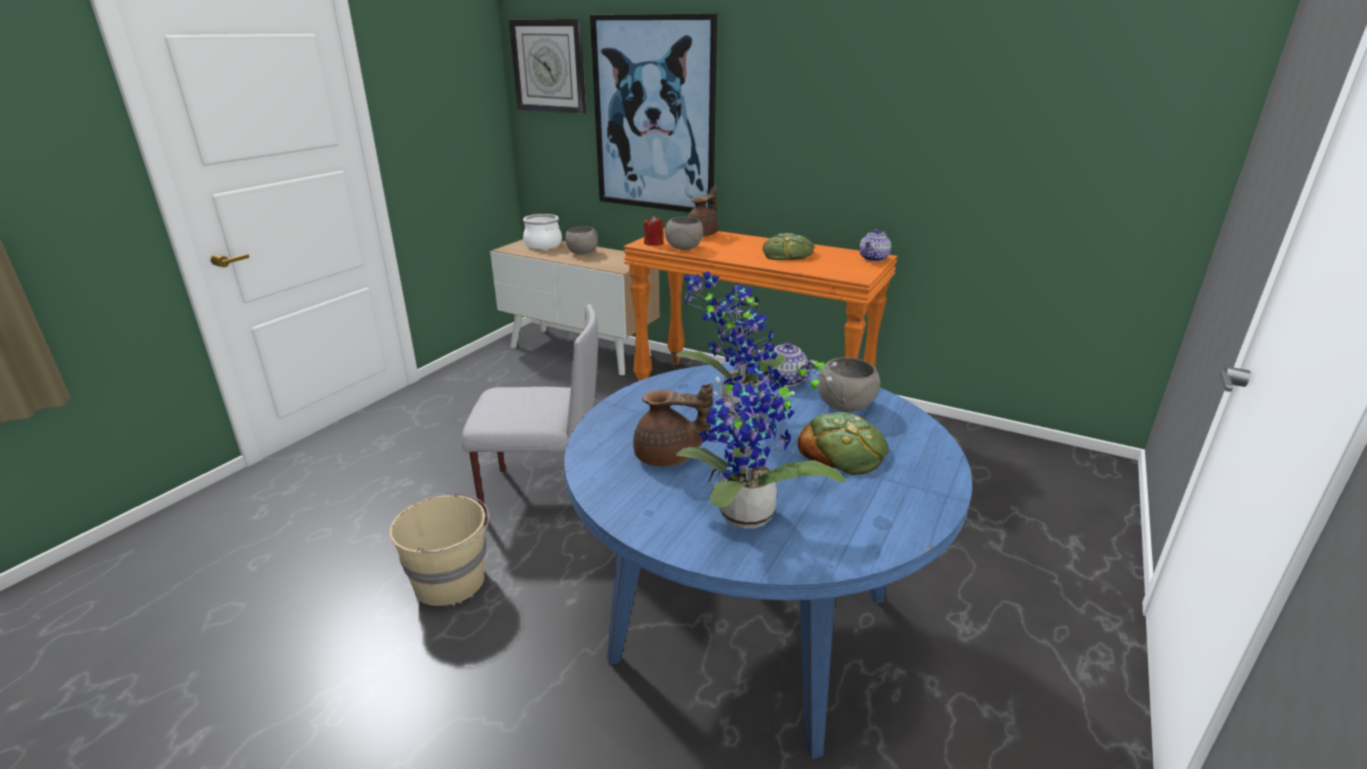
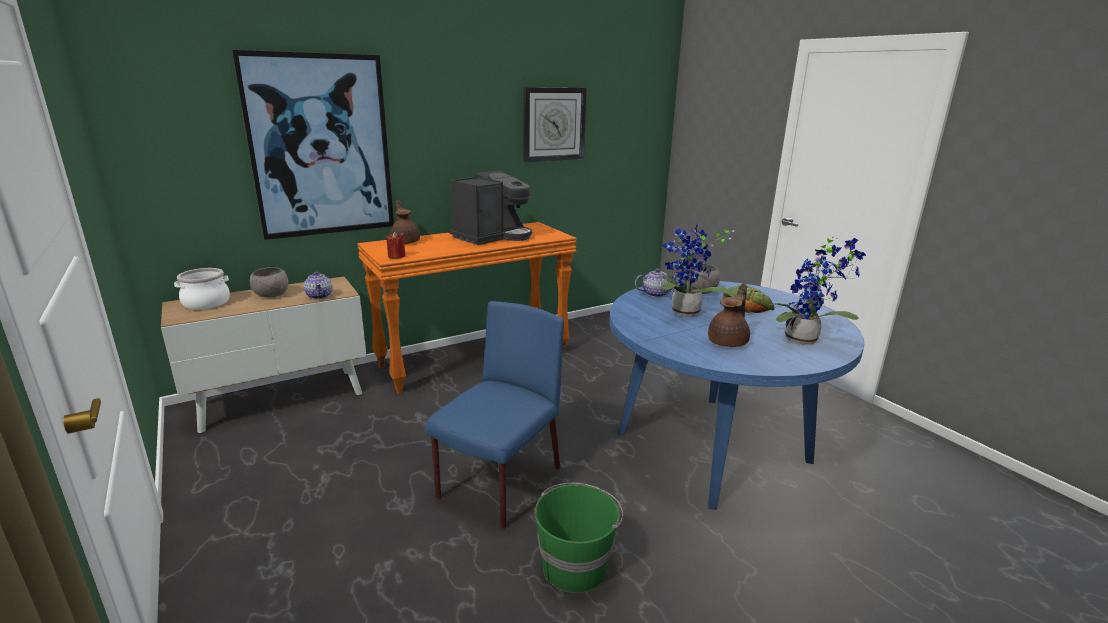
camera: 60 degrees left, 5 degrees down
(451, 581) = (575, 566): beige bucket -> green bucket
(544, 494) = (499, 484): grey chair -> blue chair
(549, 66) = (169, 104): wall clock -> wall clock (553, 124)
(683, 248) = (426, 252): grey bowl -> none
(788, 254) = (492, 236): bread -> coffee machine
(874, 258) = (536, 226): teapot -> teapot (319, 296)

